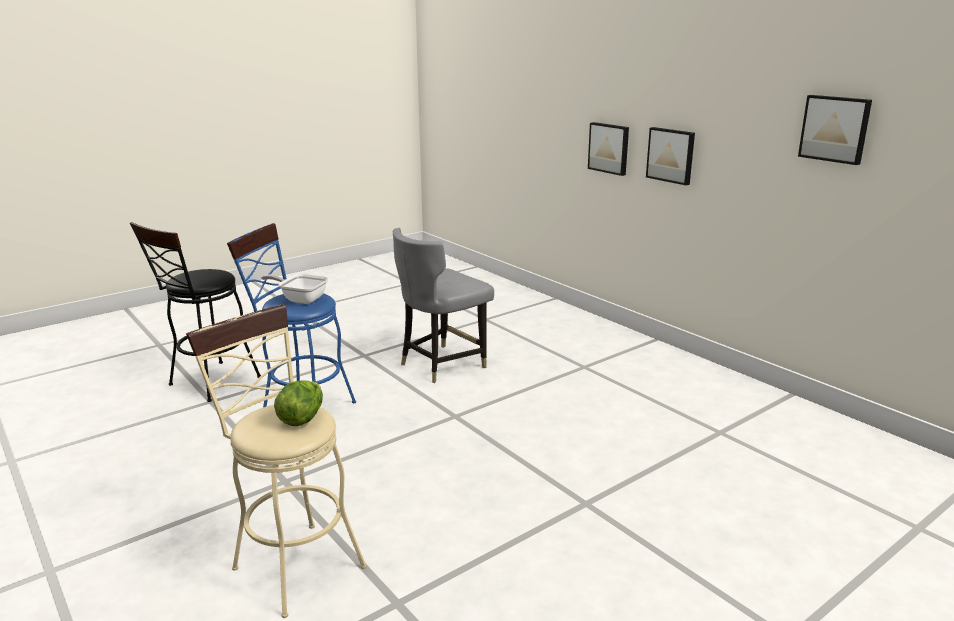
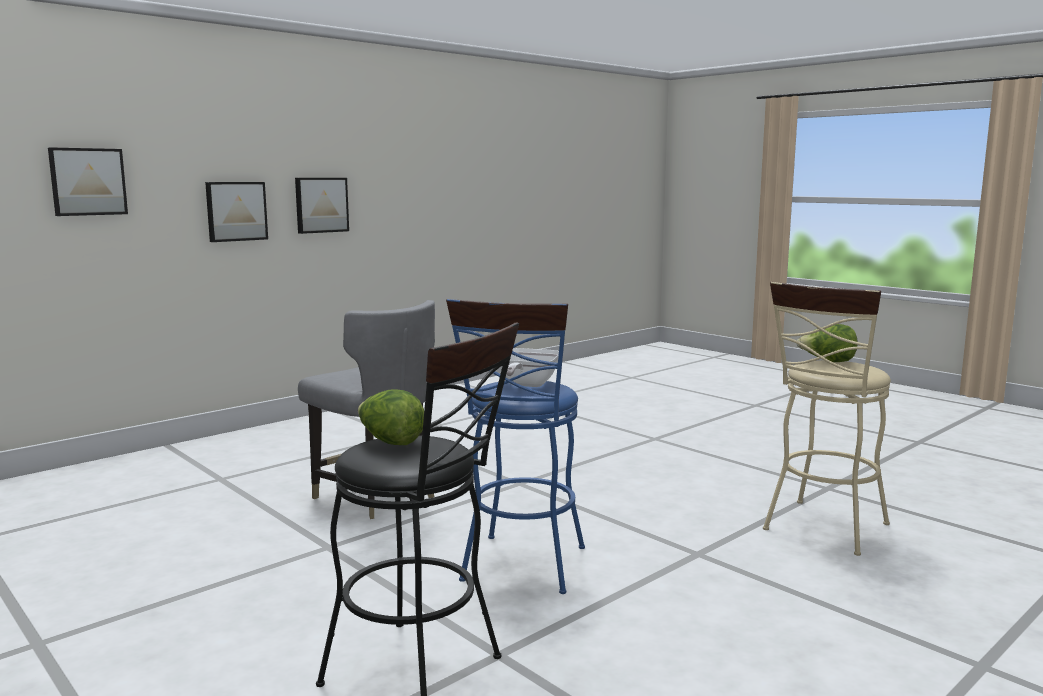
camera: 95 degrees left, 10 degrees down
(212, 273) = (390, 442): none -> lettuce
(835, 129) = (456, 159): picture -> picture (87, 181)

